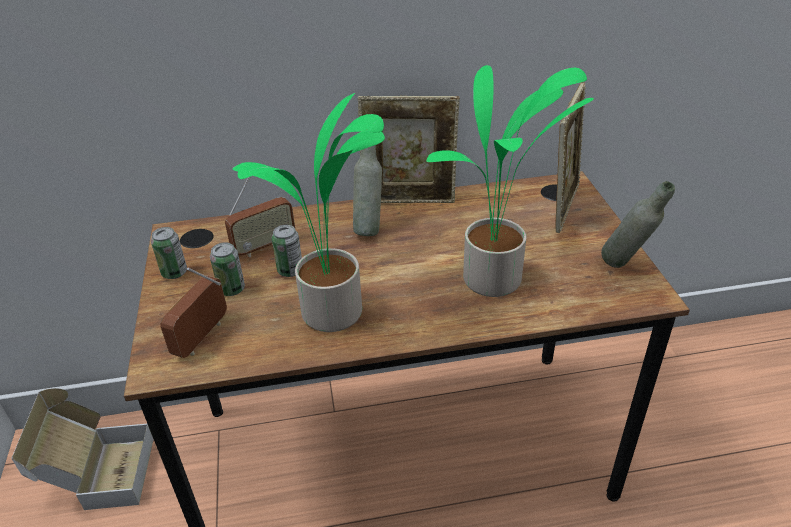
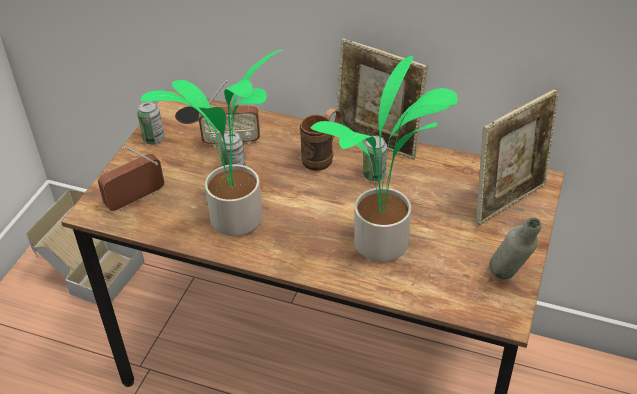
camera: 30 degrees right, 5 degrees up
(231, 289) = (182, 169): can -> can (374, 175)
(369, 228) = (323, 157): grey bottle -> brown mug

